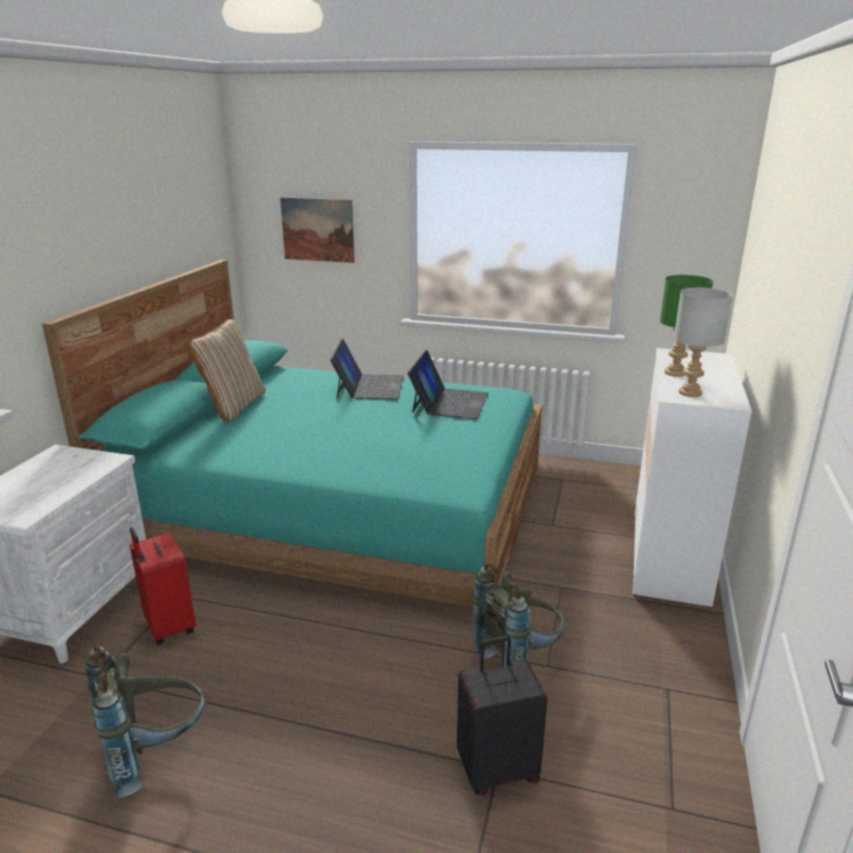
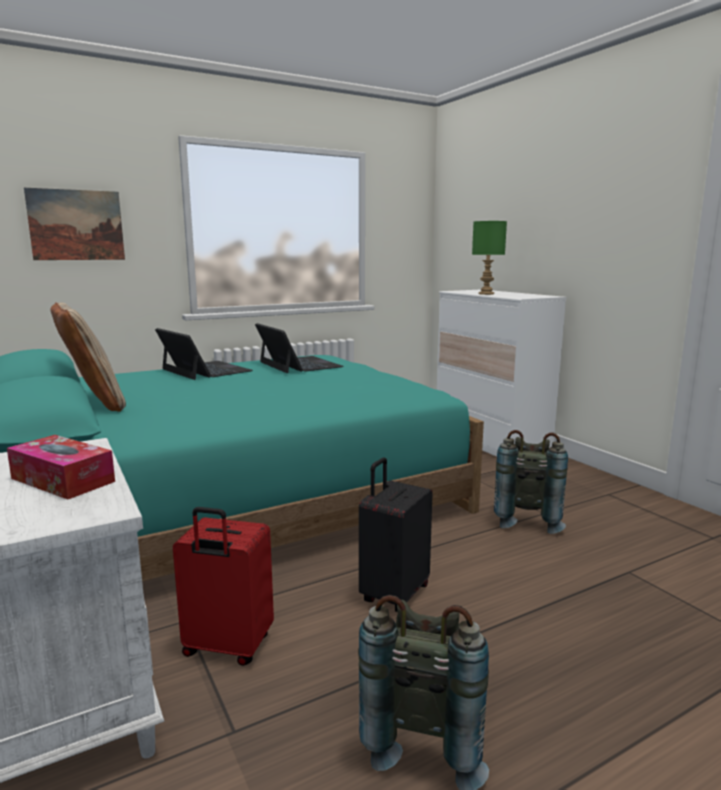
camera: 45 degrees left, 10 degrees down
(53, 484) = (63, 480): none -> tissue box
(497, 769) = (629, 572): black suitcase -> black suitcase (393, 594)
(689, 392) = (520, 296): grey table lamp -> none

